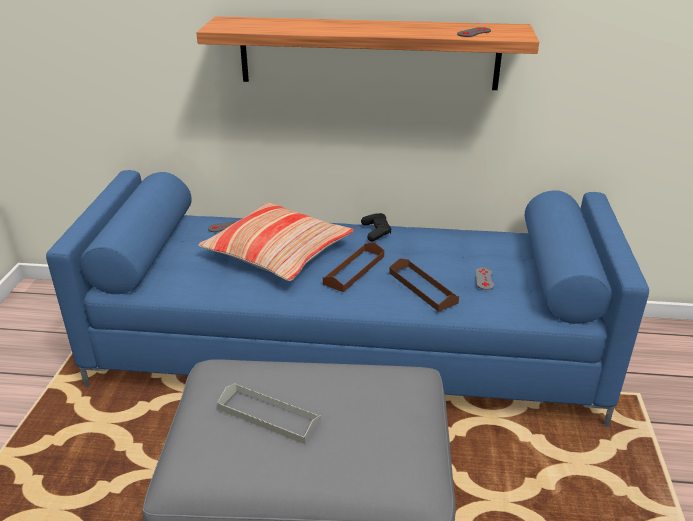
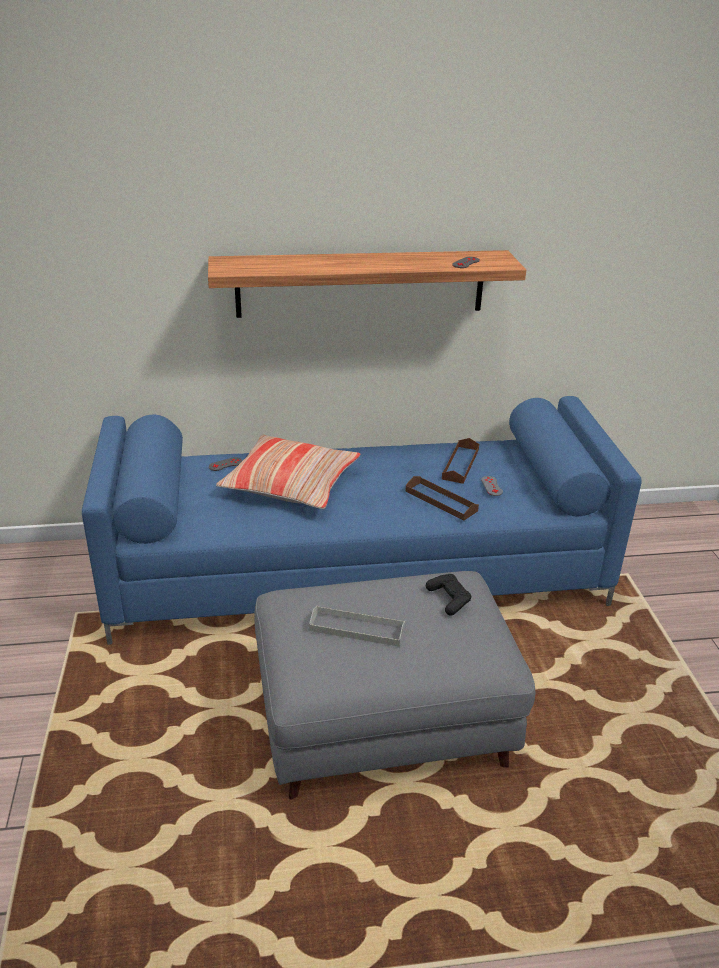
camera: 15 degrees left, 0 degrees up
(354, 270) = (372, 492): brown tray -> brown tray (460, 464)
(376, 232) = (375, 453): black game controller -> black game controller (448, 599)

